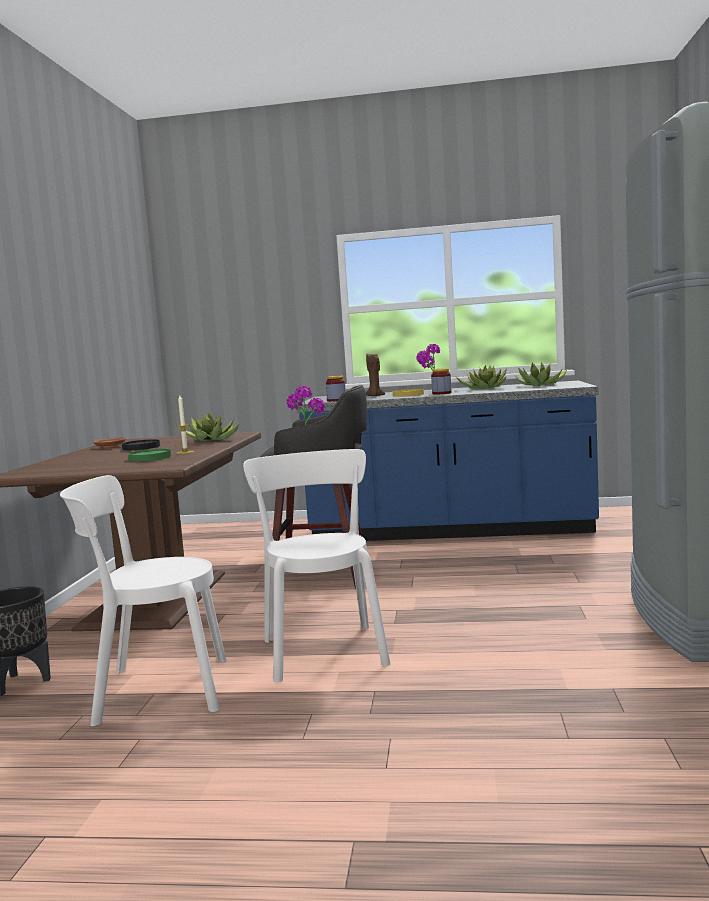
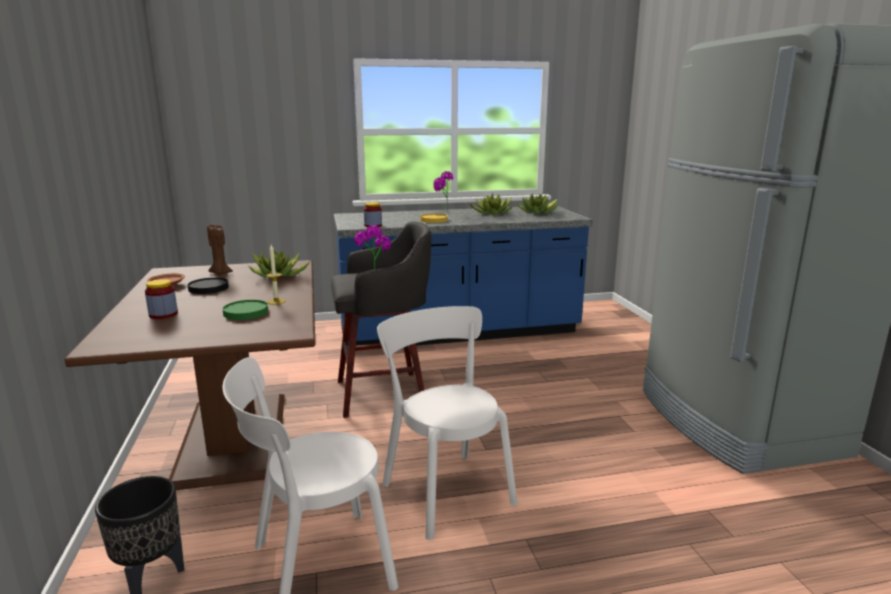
camera: 20 degrees left, 10 degrees up
(375, 396) = (402, 220): brown candle -> brown candle (220, 273)
(441, 393) = (464, 220): jar -> jar (163, 314)

